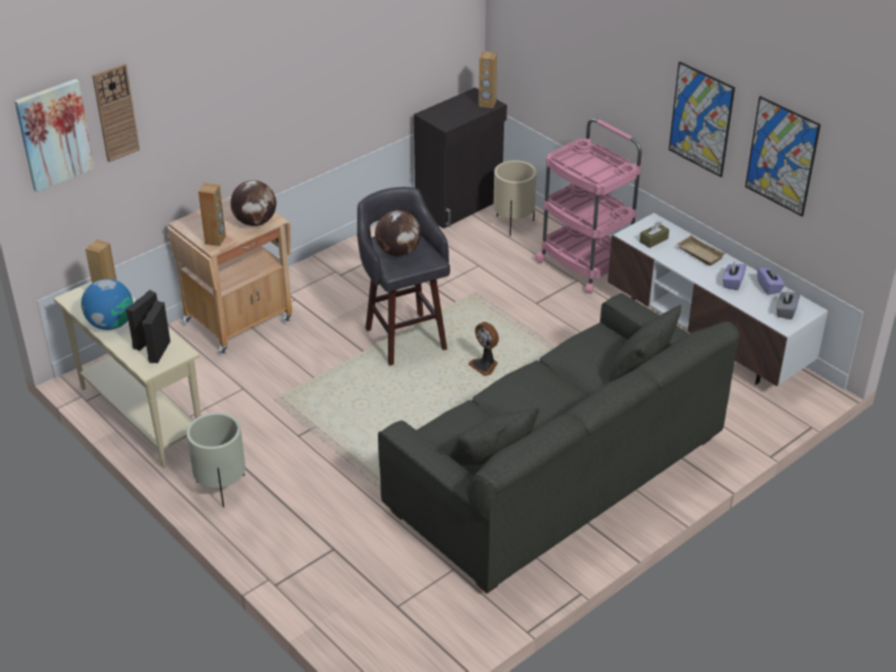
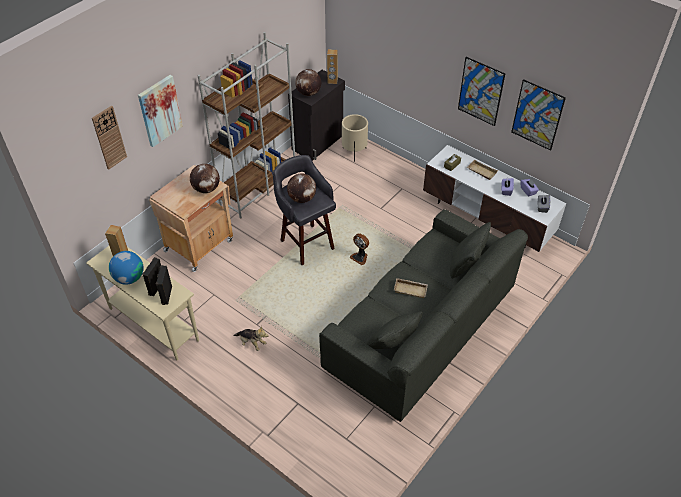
camera: 10 degrees left, 10 degrees up
(54, 134) = (71, 161): picture -> picture (160, 110)
(215, 240) = (184, 206): brown speaker -> none
(221, 488) = (217, 369): beige planter -> none
(284, 459) = (251, 343): none -> plush toy
(350, 256) = (259, 188): none -> brown bookcase
(445, 116) = (308, 93): none -> globe
(540, 396) = (411, 289): none -> beige tray
(584, 265) = (404, 177): pink cart -> none

